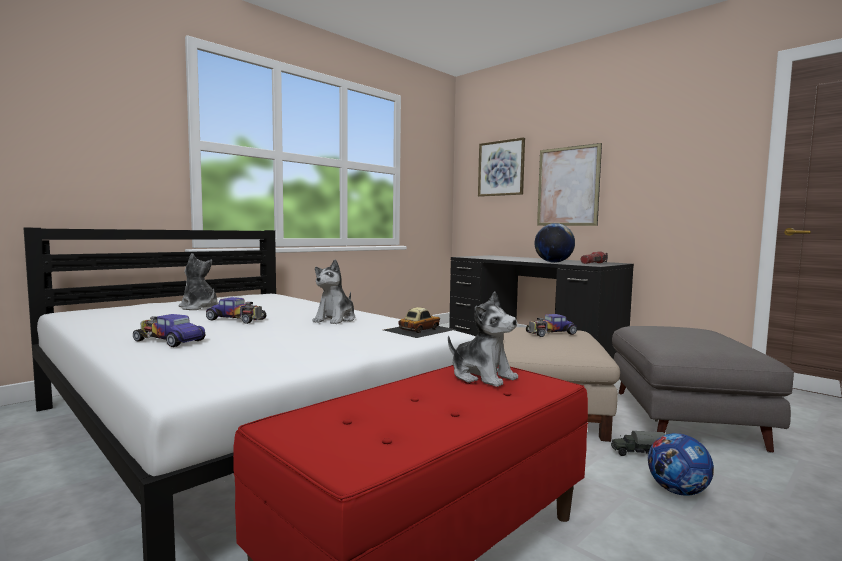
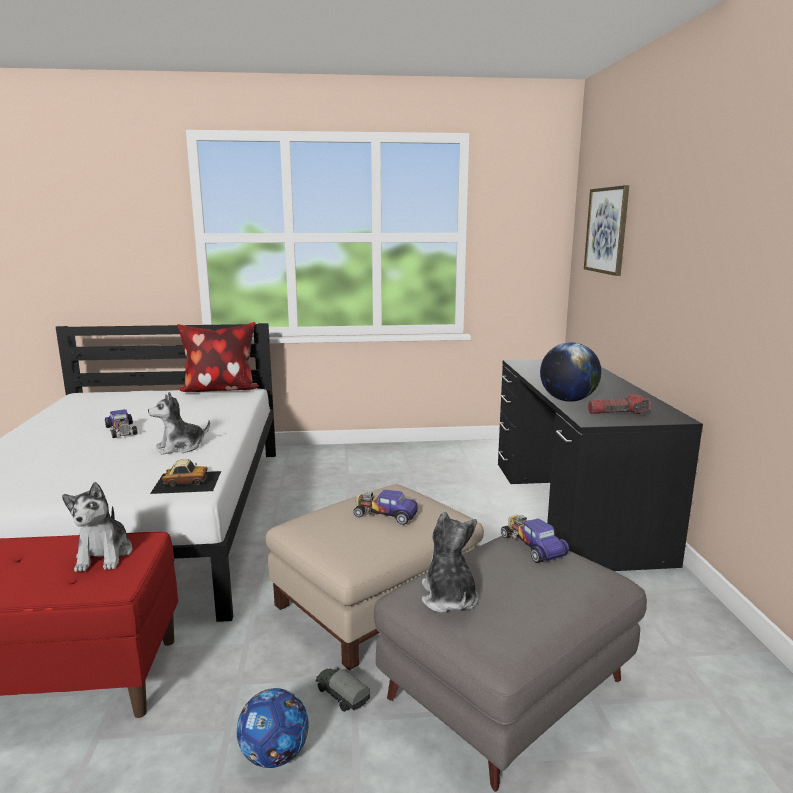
camera: 40 degrees right, 10 degrees up
(168, 340) = (29, 448): toy car -> toy car (532, 546)
(199, 308) = (151, 405): plush toy -> plush toy (449, 598)
(237, 296) = (219, 390): none -> pillow
(568, 186) = (658, 273): picture -> none

